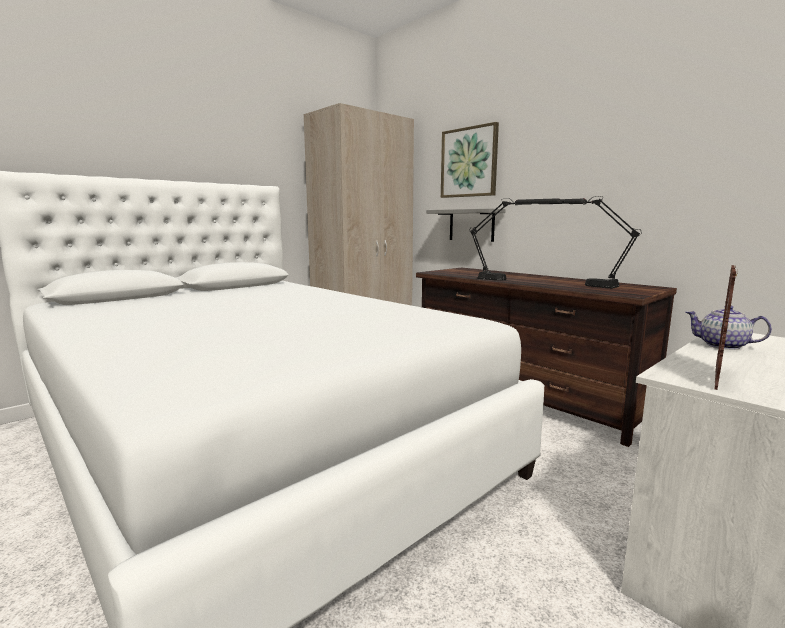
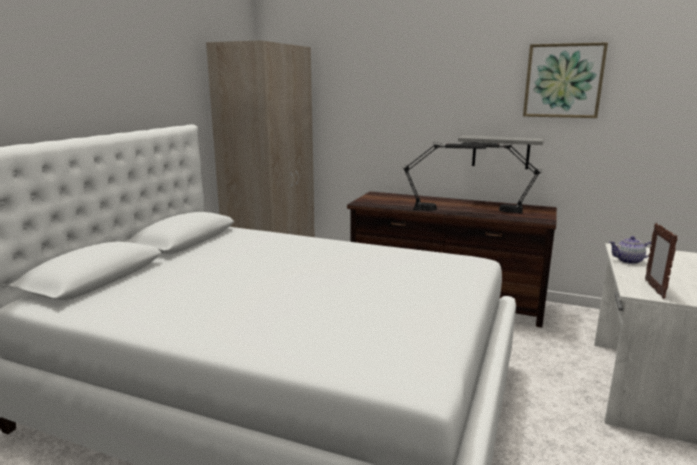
camera: 25 degrees left, 5 degrees up
(469, 162) = (374, 96): picture -> picture (563, 81)
(471, 225) = (377, 153): grey shelf -> grey shelf (500, 152)

